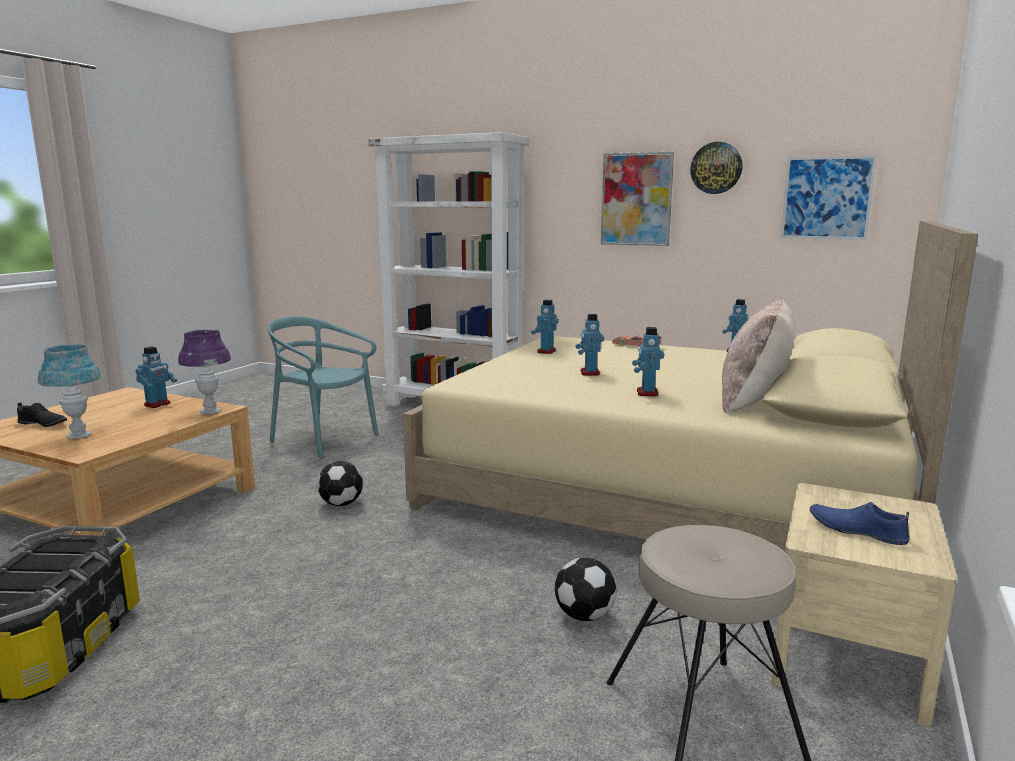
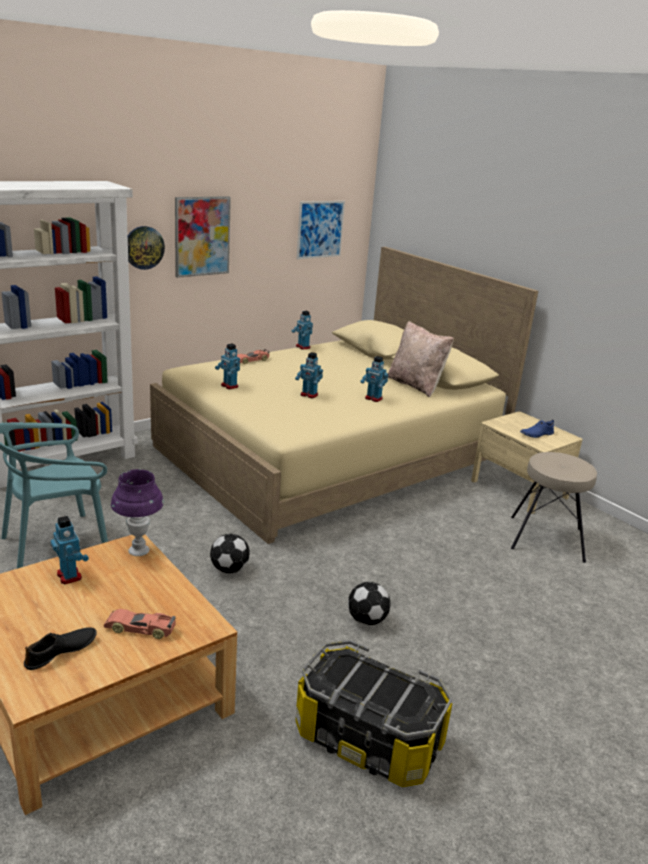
camera: 65 degrees left, 10 degrees up
(79, 435) = (140, 628): blue table lamp -> toy car
(584, 615) = (453, 533): football -> football (366, 620)
(716, 168) = (257, 209): wall clock -> wall clock (143, 247)

